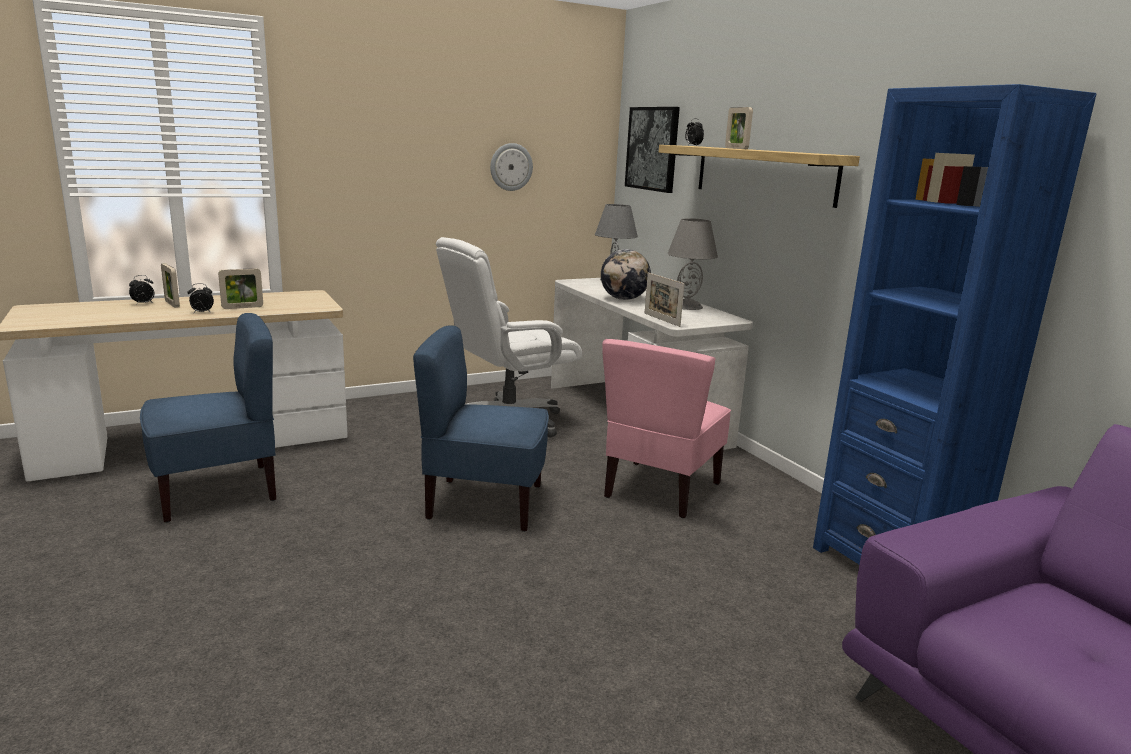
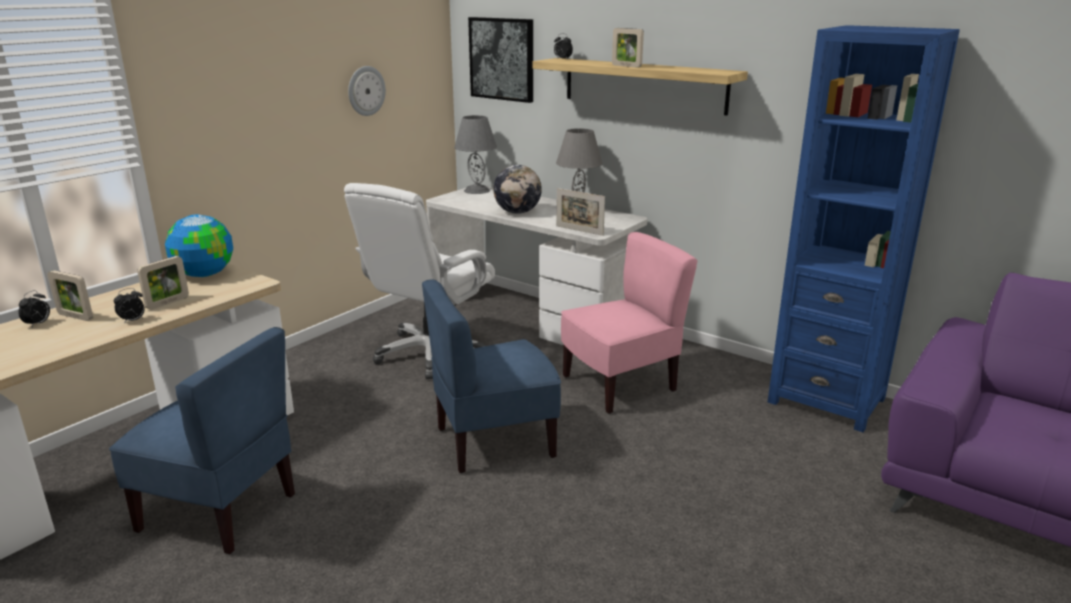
camera: 25 degrees left, 5 degrees up
(218, 491) = (220, 511): blue chair -> blue chair turned 75 degrees clockwise
(297, 296) = (204, 274): none -> globe
(660, 490) = (620, 385): pink chair -> pink chair turned 120 degrees counterclockwise

